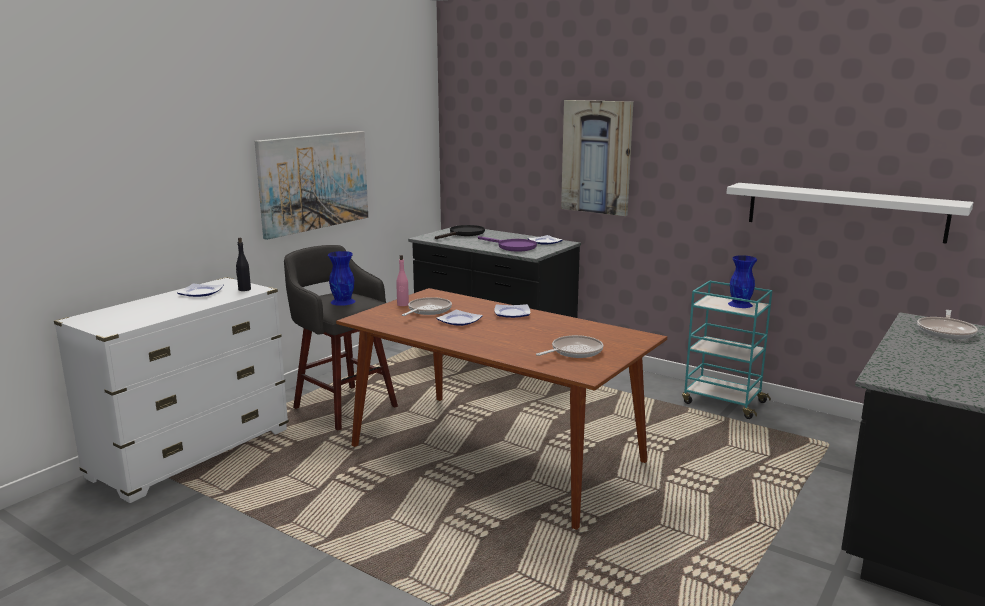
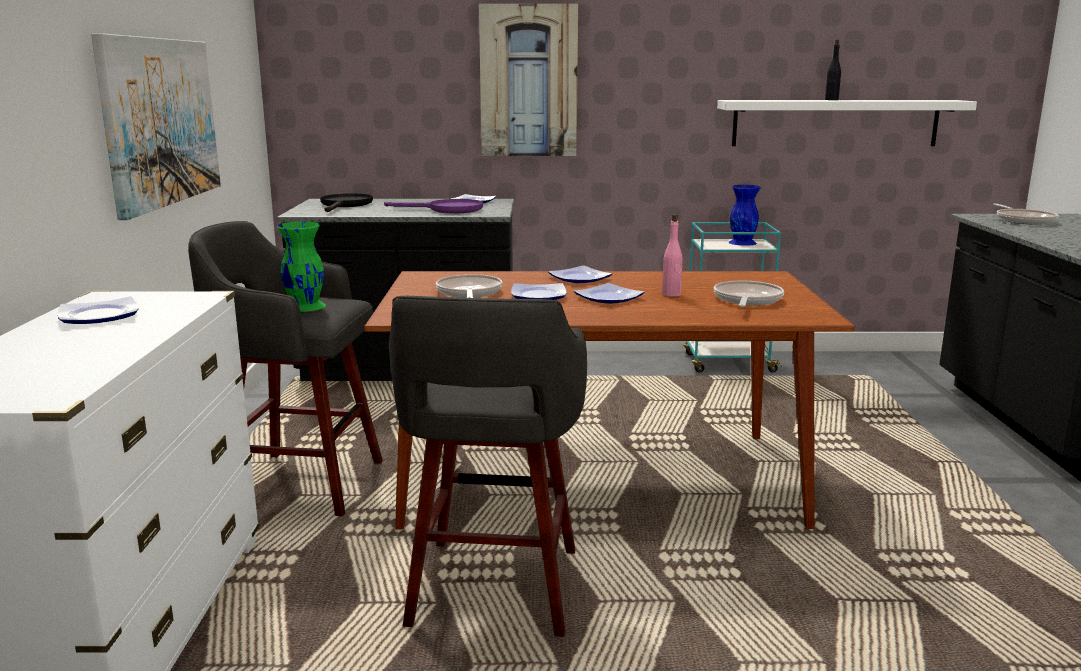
camera: 35 degrees left, 0 degrees up
(244, 289) = (176, 300): black bottle -> black bottle (831, 100)
(343, 301) = (305, 306): blue vase -> green vase
(350, 493) = (493, 591): none -> grey stool
(403, 304) = (416, 292): pink bottle -> pink bottle (671, 294)
(494, 331) = (608, 298): none -> plate

